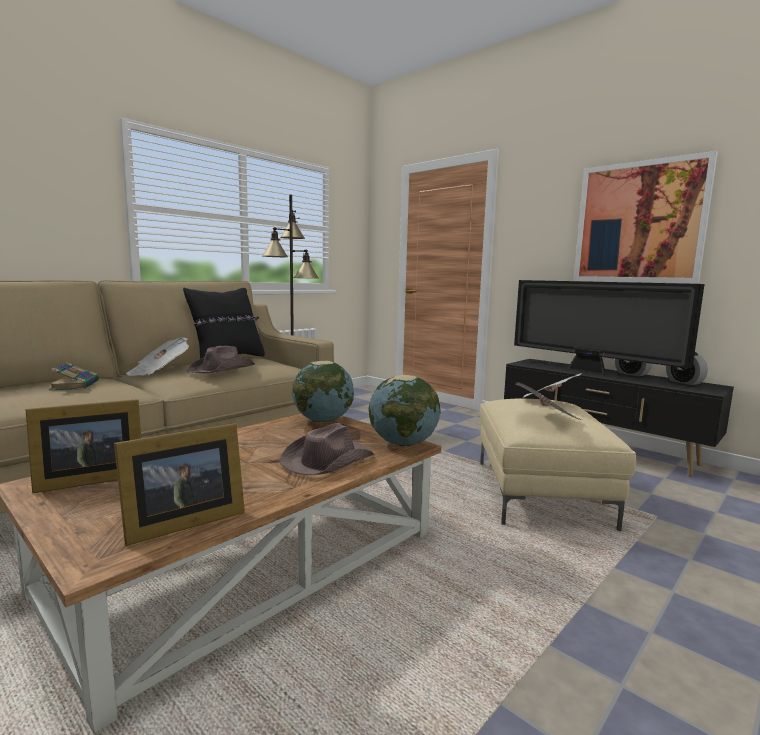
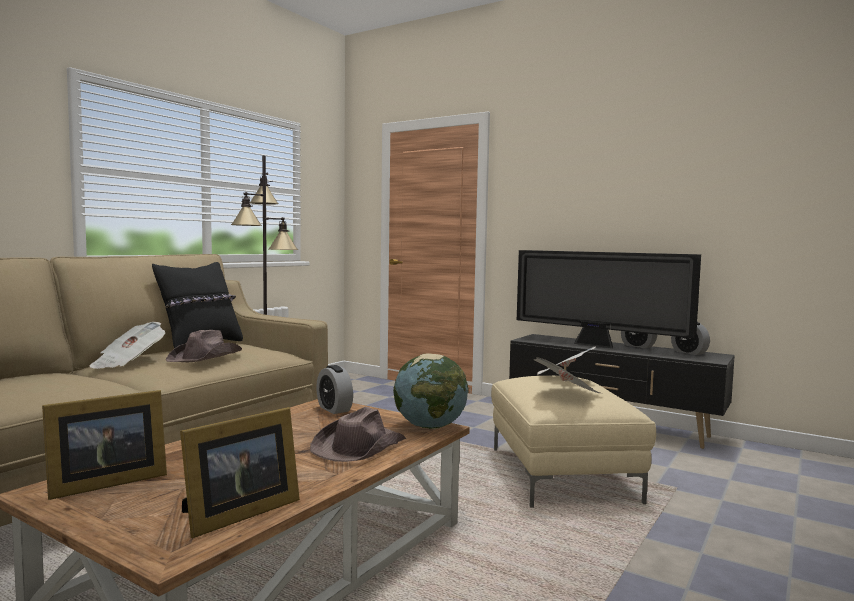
camera: 10 degrees left, 5 degrees down
(75, 385) = (41, 381): book -> none
(323, 421) = (334, 409): globe -> alarm clock
(639, 223) = (635, 193): picture -> none

